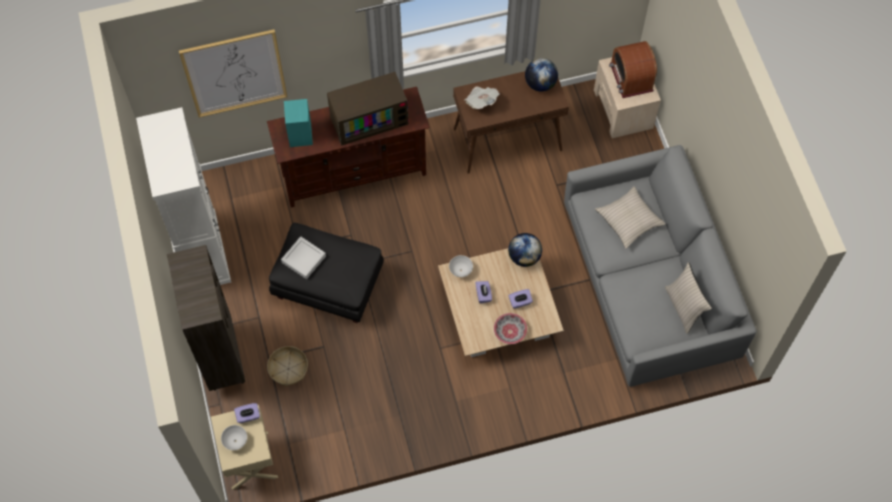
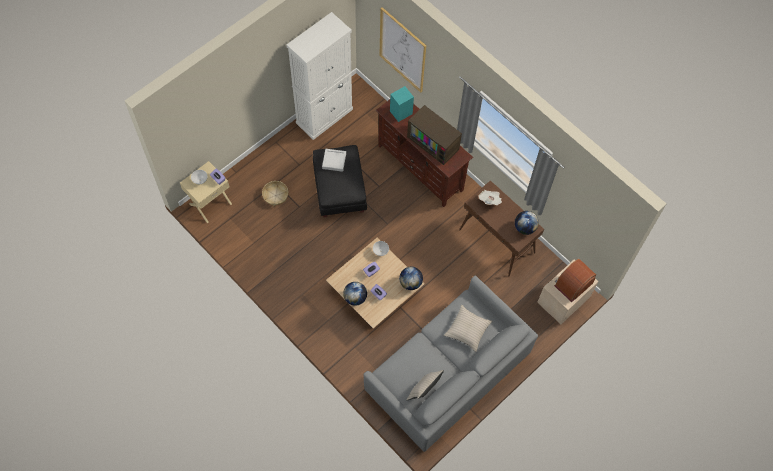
camera: 60 degrees right, 0 degrees up
(221, 358) = (263, 159): brown bookcase -> none
(510, 331) = (355, 298): bowl -> globe

